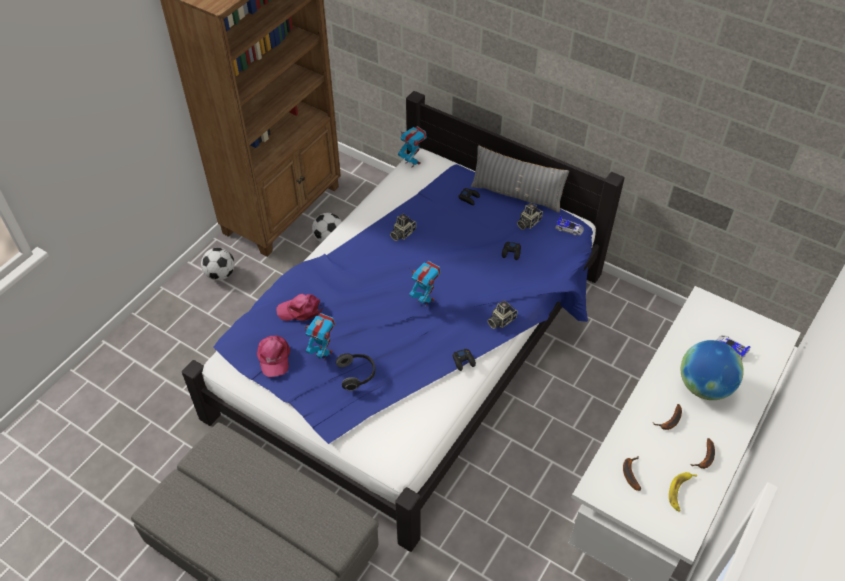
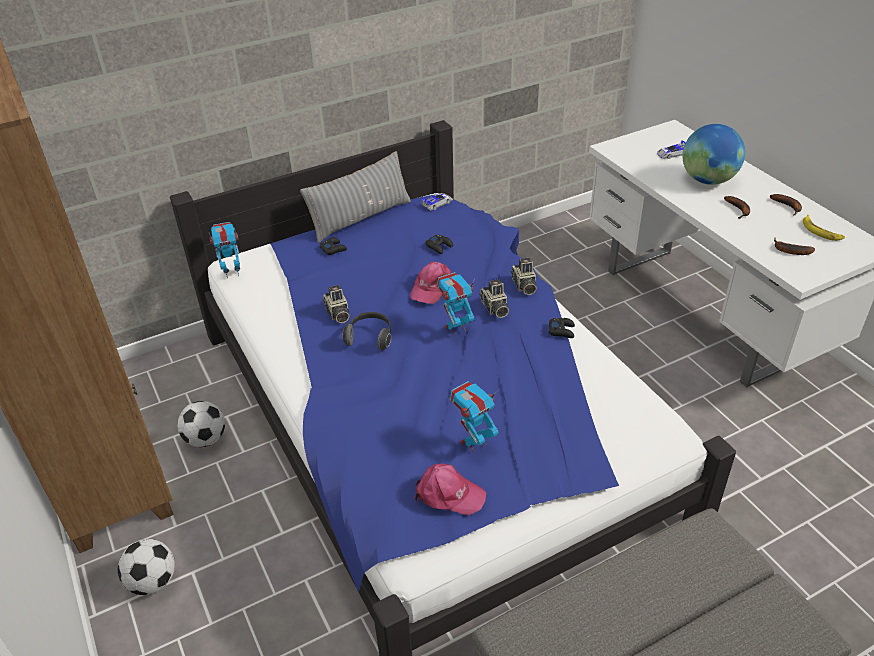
camera: 60 degrees left, 10 degrees down
(300, 310) = (387, 442): pink cap -> pink cap (431, 287)
(357, 374) = (529, 421): headphones -> headphones (370, 337)
(528, 222) = (406, 223): camera -> camera (494, 308)

